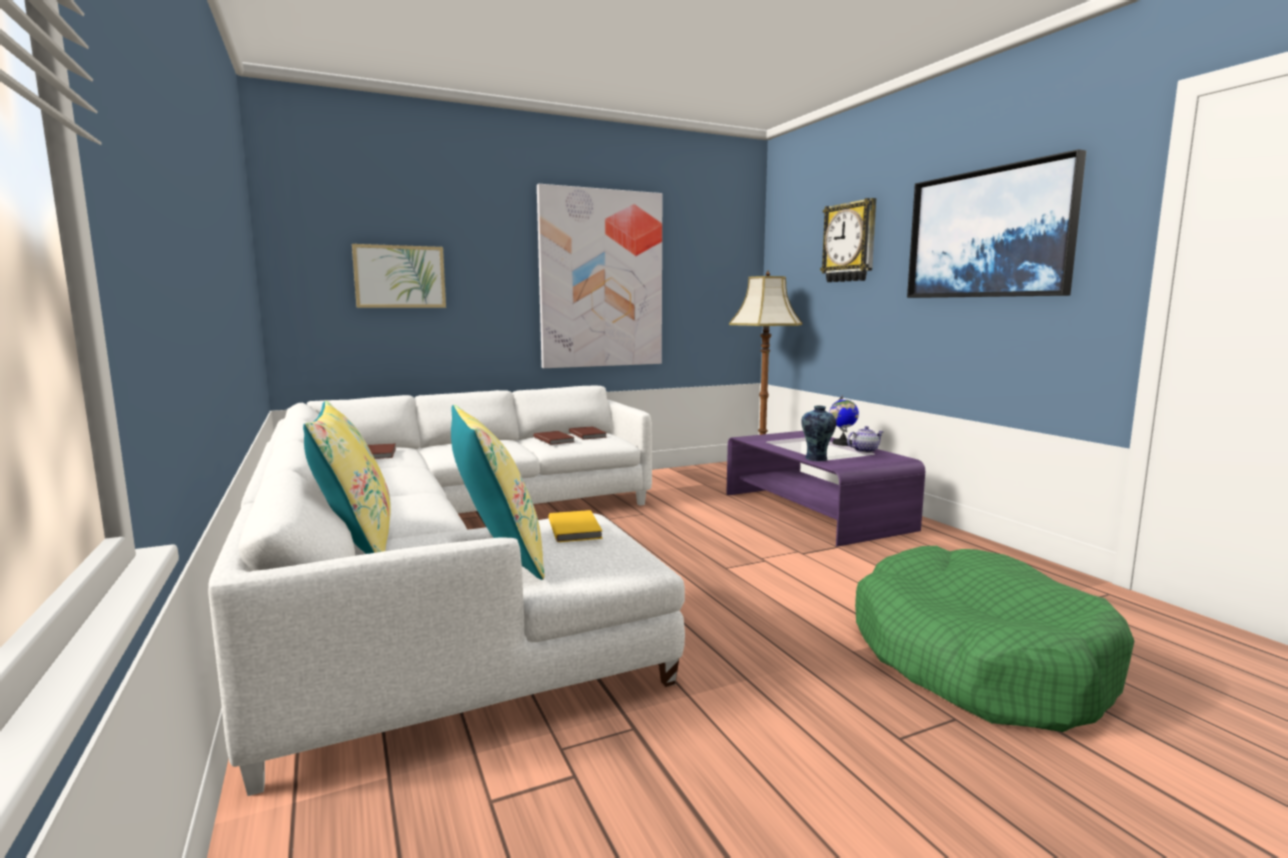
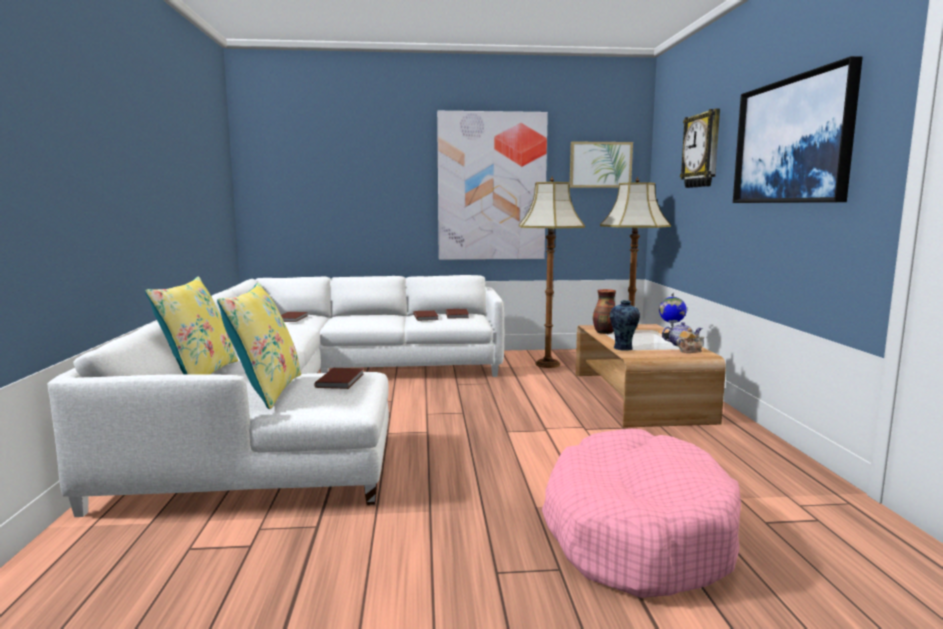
camera: 20 degrees right, 0 degrees up
(400, 277) = (330, 187): picture -> picture (600, 165)
(576, 528) = (341, 380): yellow book -> brown book
(684, 485) = (548, 364): none -> floor lamp
(771, 443) = (604, 332): none -> vase
(815, 511) = (639, 396): purple coffee table -> brown coffee table
(882, 456) = (689, 351): none -> teapot
(977, 660) = (636, 532): green dog bed -> pink dog bed

